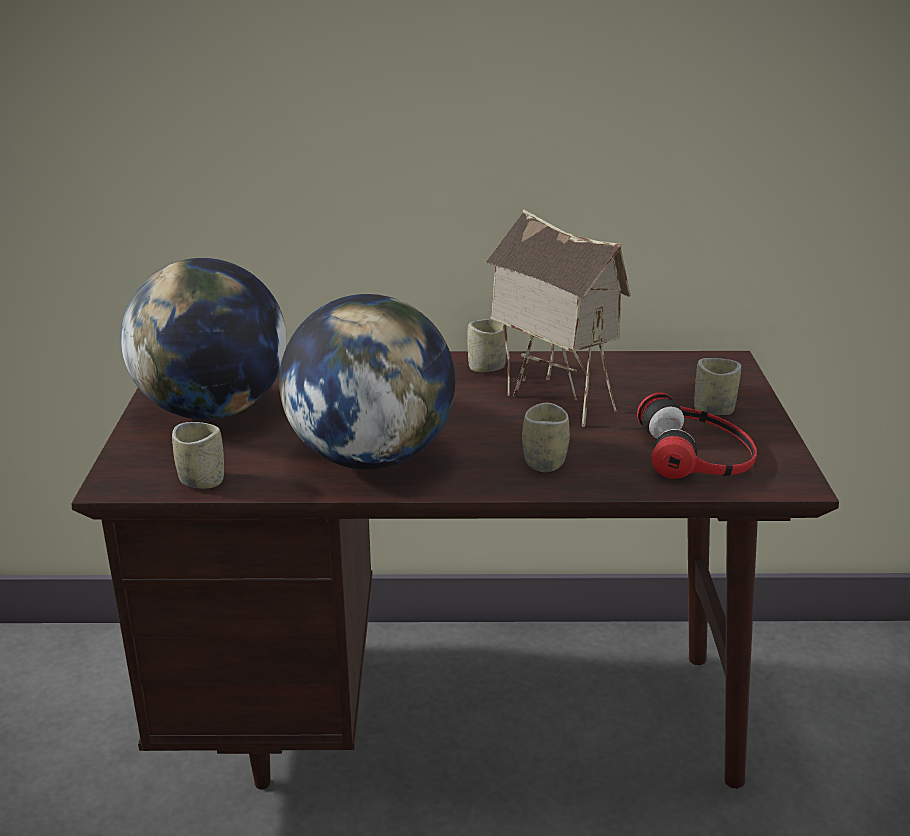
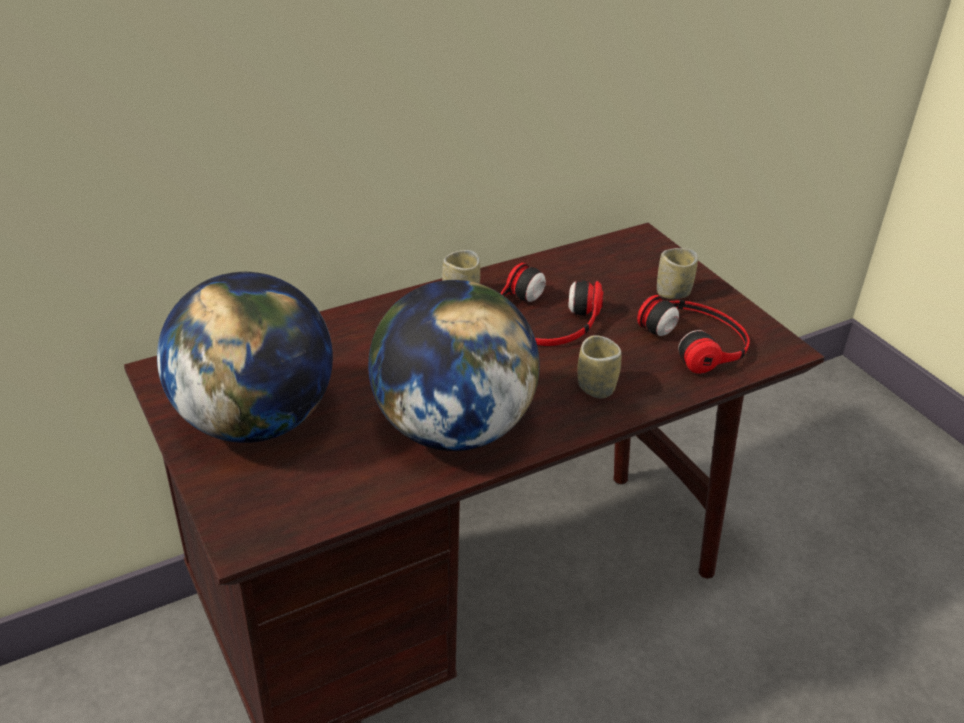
camera: 30 degrees left, 10 degrees up
(202, 480) = (324, 507): cup -> none
(551, 400) = (545, 319): toy house -> headphones

